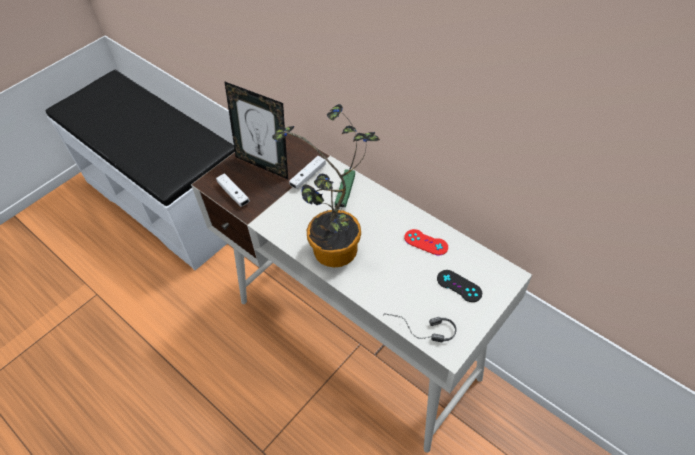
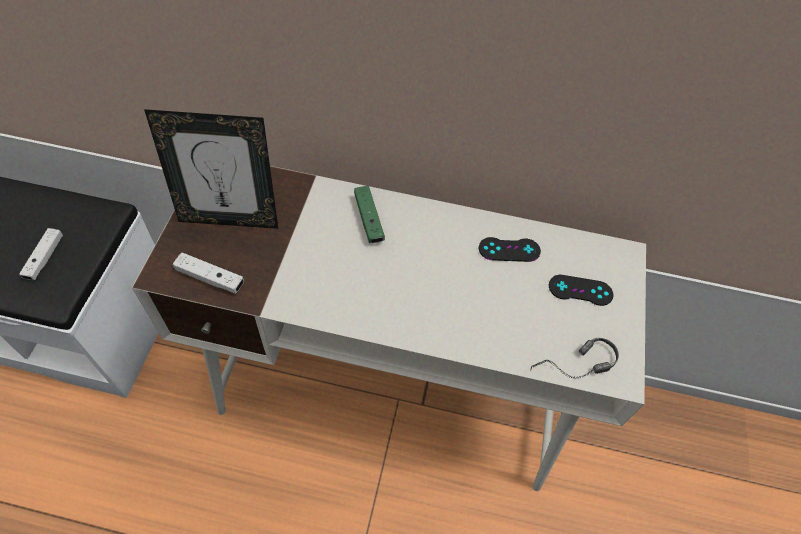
camera: 35 degrees left, 5 degrees up
(308, 176) = (304, 214): white game controller -> white game controller (45, 258)
(335, 255) = (410, 312): potted plant -> none
(426, 242) = (509, 250): red game controller -> black game controller

